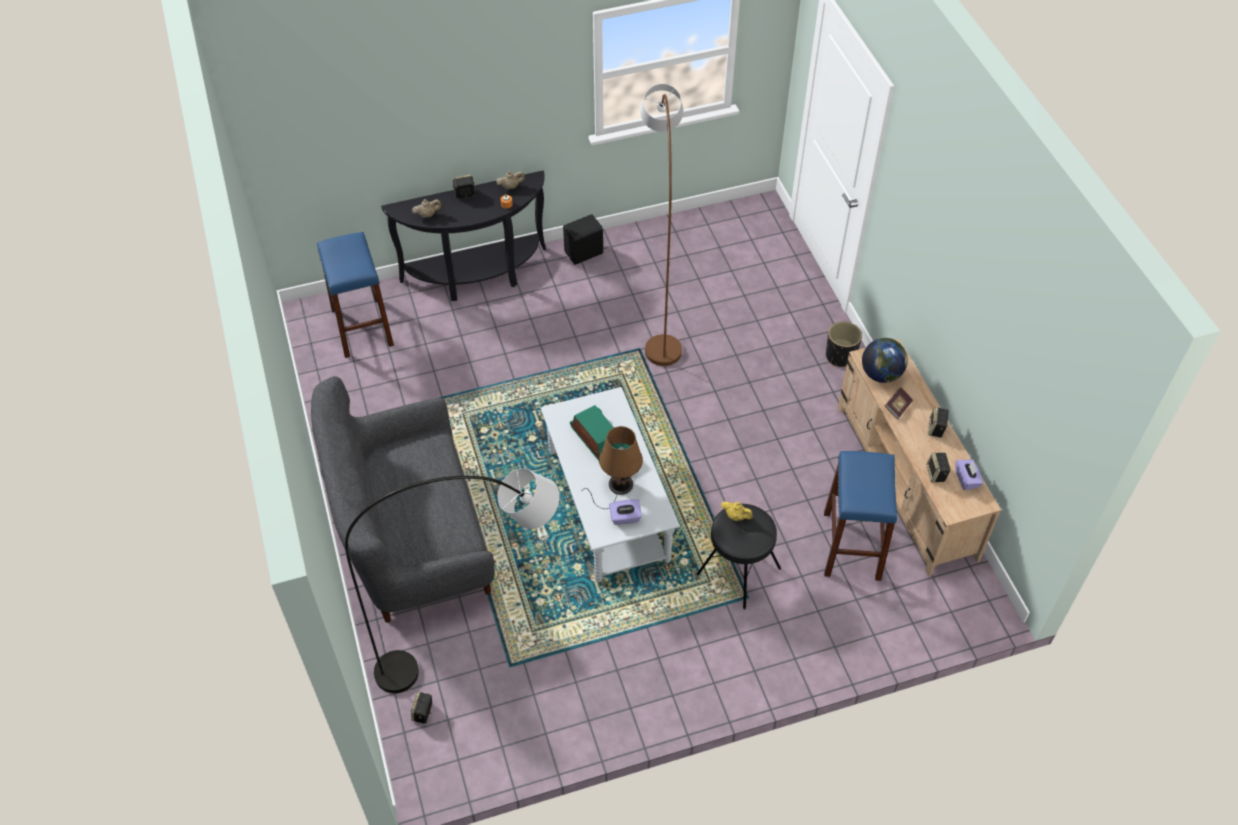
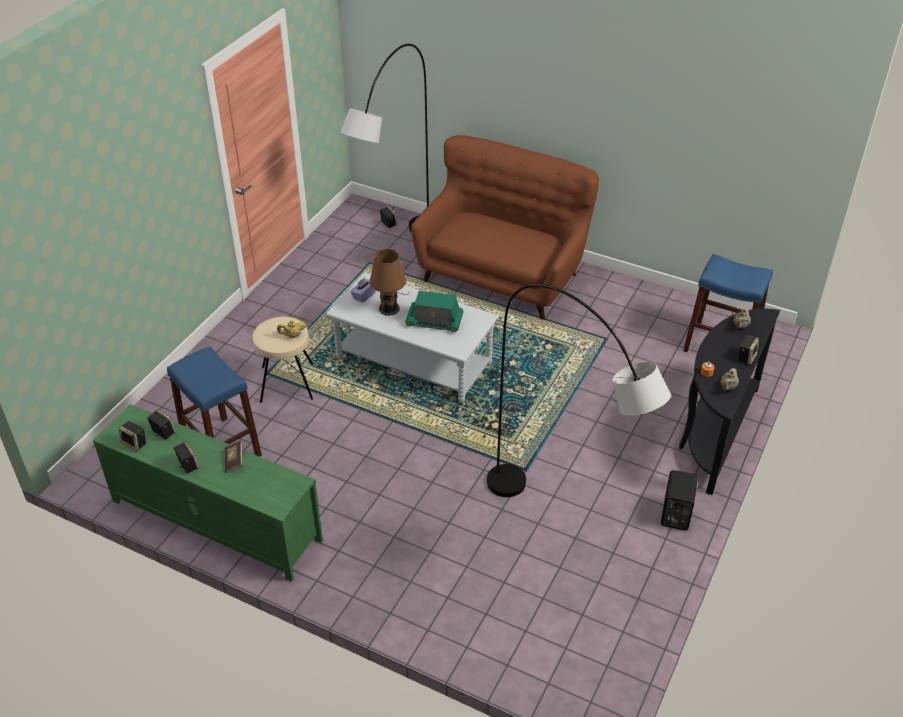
camera: 135 degrees right, 10 degrees down
(412, 538) = (502, 275): grey sofa -> brown sofa
(659, 300) = (564, 521): brown floor lamp -> grey floor lamp
(737, 571) = (287, 382): black stool -> beige stool
(840, 356) = (362, 588): black planter -> none
(881, 374) = (270, 478): globe -> none
(906, 481) = (215, 520): beige tv stand -> green tv stand
(966, 479) = (135, 443): purple tissue box -> speaker

